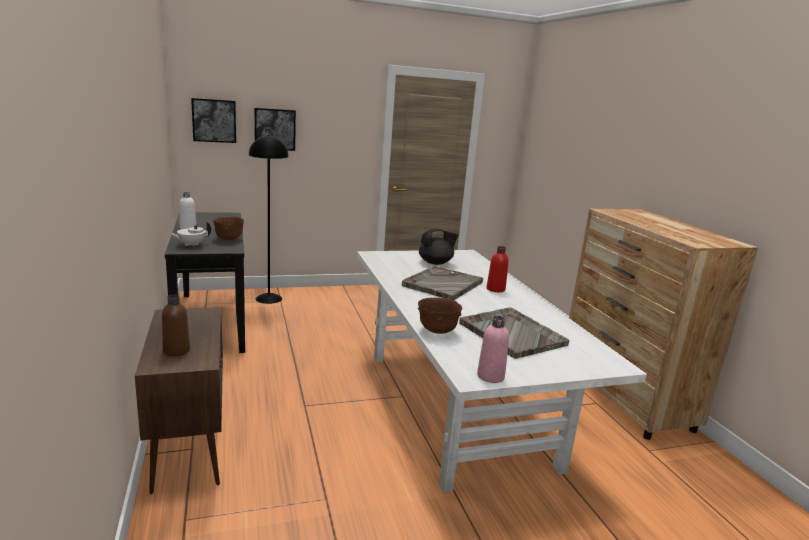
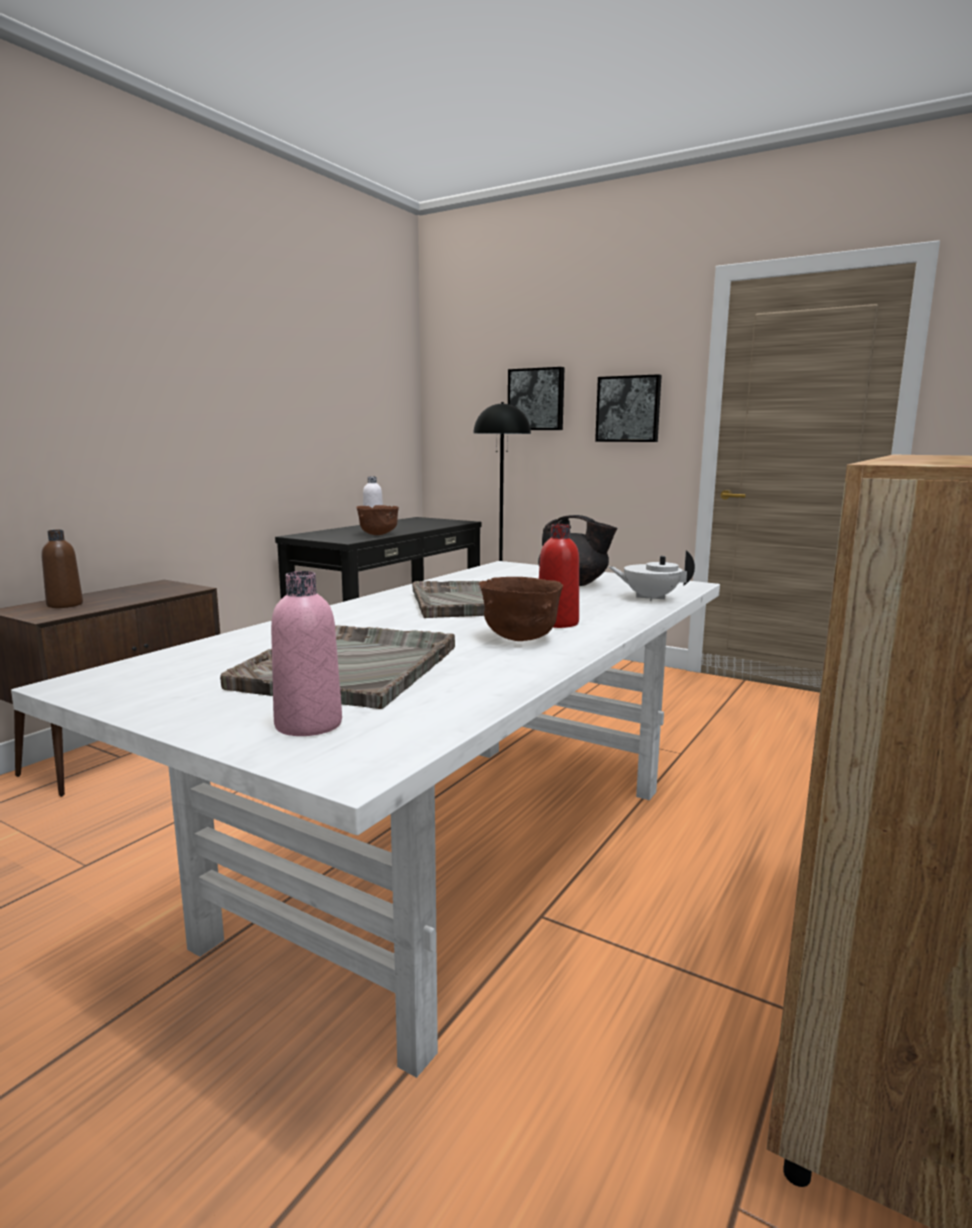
camera: 50 degrees right, 5 degrees down
(191, 245) = (324, 534): white teapot -> white teapot (650, 598)
(214, 120) = (465, 393): picture -> picture (628, 409)
(437, 331) = (262, 635): brown bowl -> brown bowl (520, 638)
(490, 376) = (105, 691): pink bottle -> pink bottle (308, 725)

